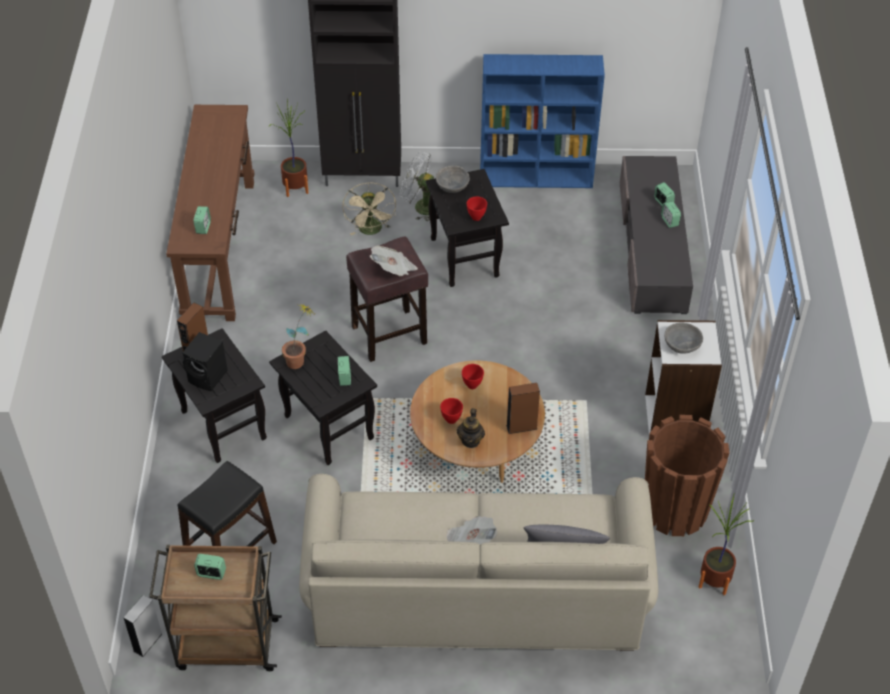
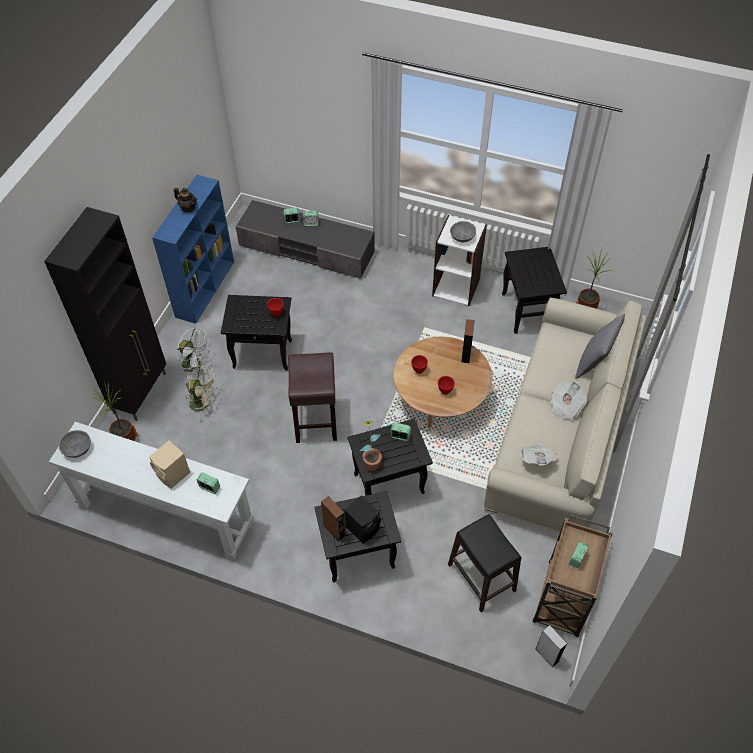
camera: 70 degrees left, 5 degrees up
(209, 196) = (174, 475): none -> beige speaker
(220, 248) = (165, 513): brown console table -> white console table
(394, 269) = (321, 370): newspaper -> newspaper (537, 459)
(420, 206) = (195, 365): white fan -> white fan turned 105 degrees counterclockwise
(452, 186) = (236, 318): grey bowl -> grey bowl (77, 448)
(470, 440) = (467, 385): teapot -> teapot (188, 208)
(675, 509) = (527, 312): brown planter -> black side table

